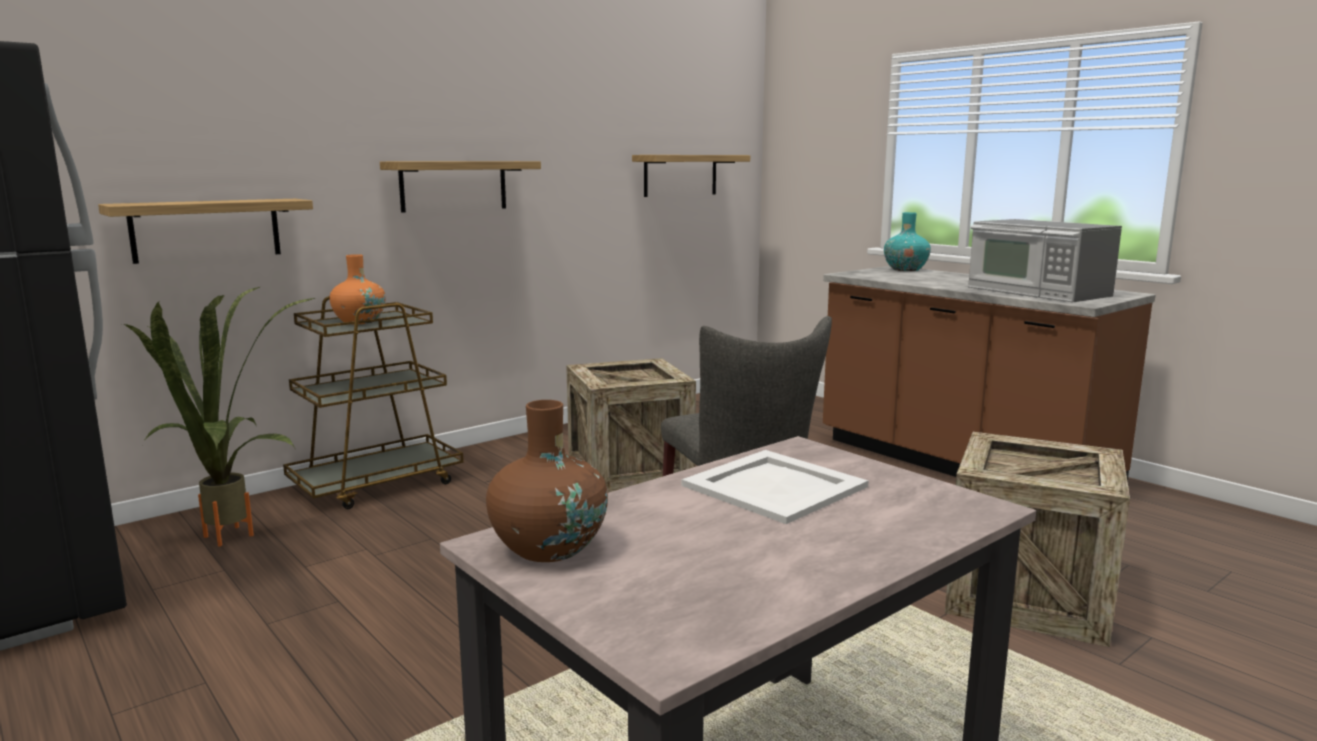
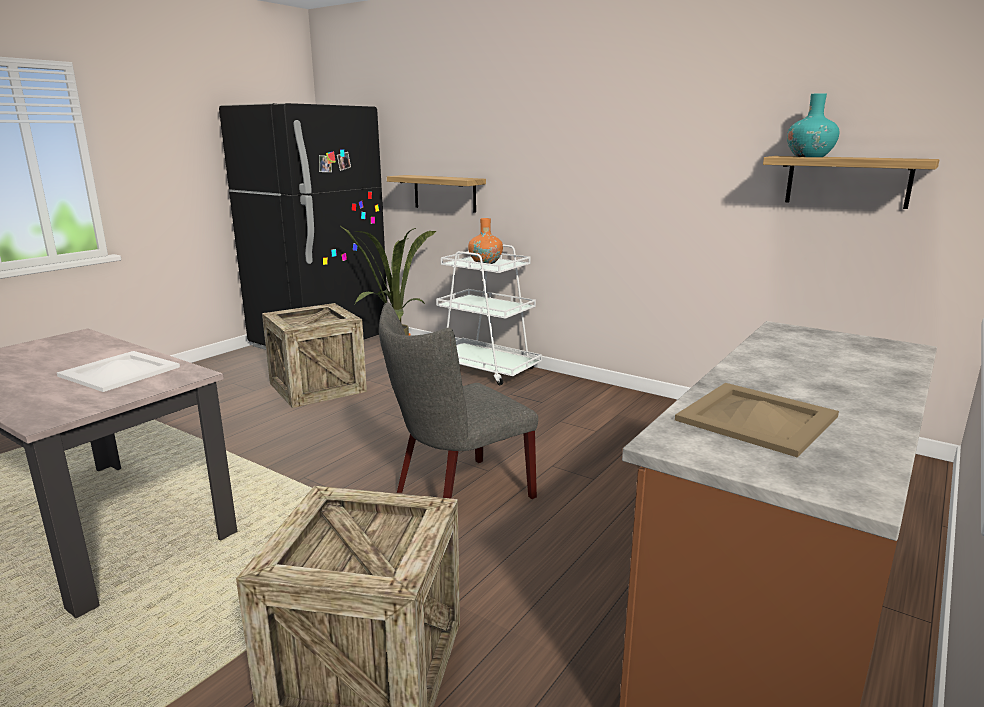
camera: 75 degrees right, 5 degrees up
(377, 484) = (486, 369): brown cart -> white cart
(453, 185) = (584, 177): shelf -> none
(548, 548) = (65, 342): brown vase -> none
(629, 471) = (569, 435): crate -> crate (317, 387)
(905, 269) = (893, 352): turquoise vase -> turquoise vase (809, 156)
(1037, 292) = (757, 419): microwave -> beige tray

